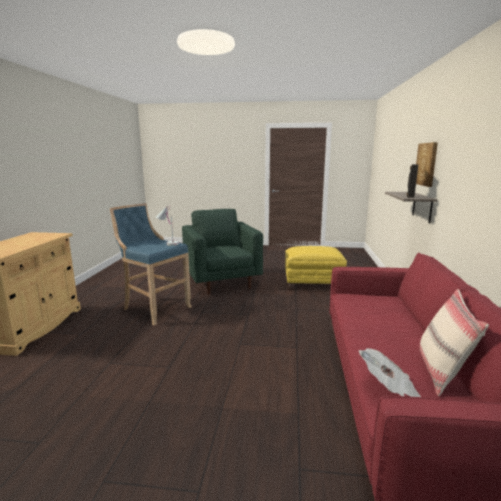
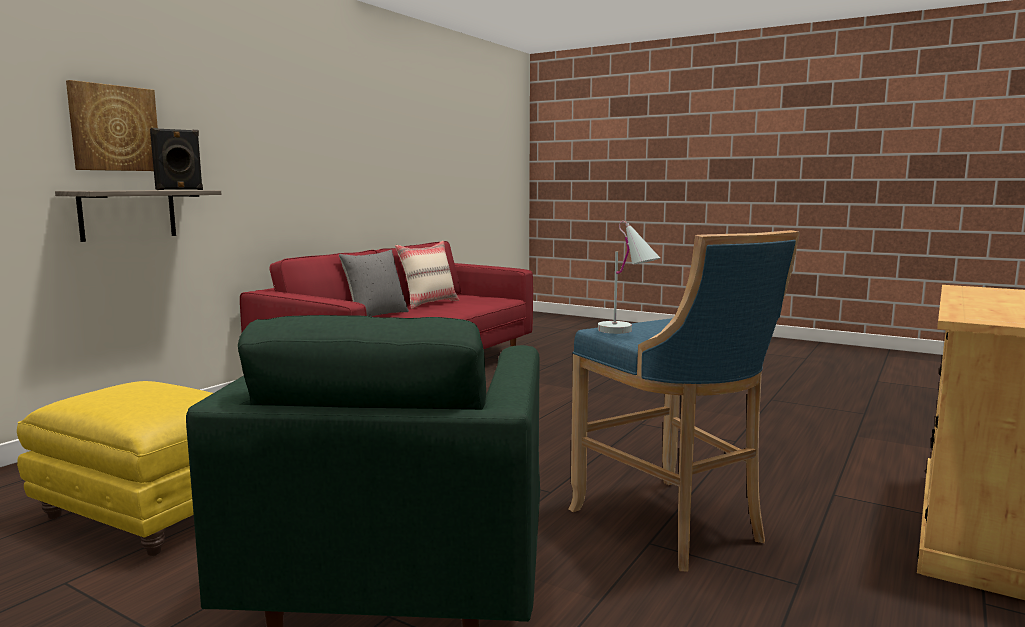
camera: 155 degrees left, 5 degrees down
(388, 388) = (483, 303): newspaper -> none
(410, 326) = (376, 315): none -> grey pillow

